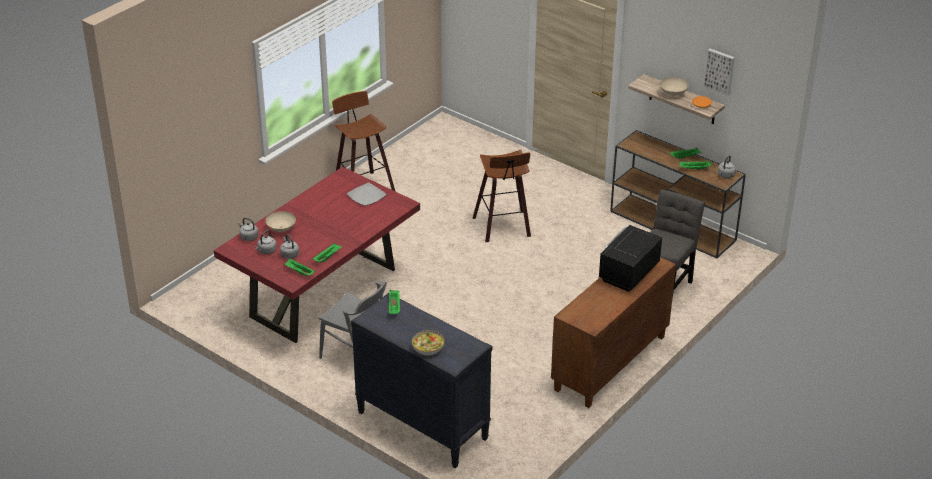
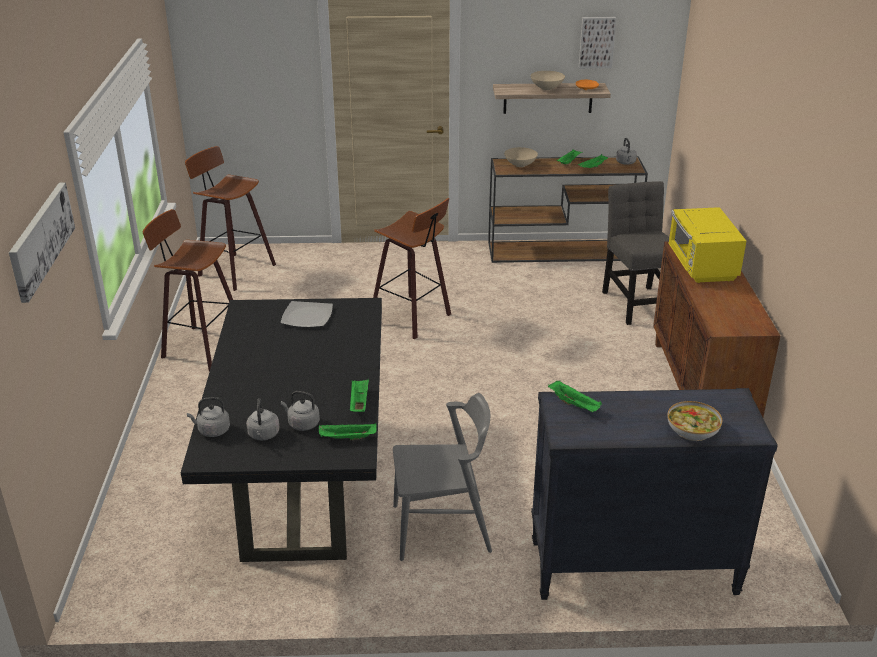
camera: 40 degrees left, 5 degrees down
(202, 101) = (40, 239): none -> picture
(281, 229) = (246, 400): beige bowl -> beige bowl (520, 165)
(323, 294) = (304, 481): red dining table -> black dining table
(439, 141) = (233, 270): none -> stool
(628, 273) = (701, 266): black microwave -> yellow microwave

